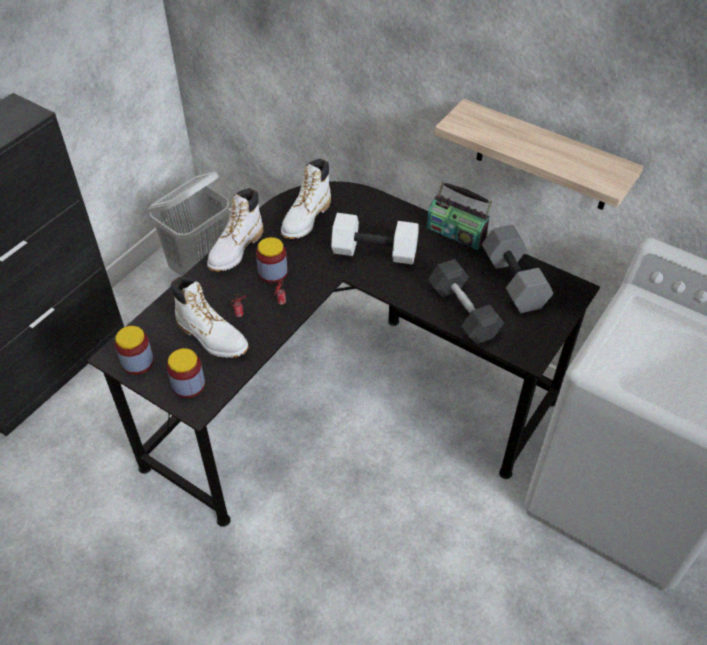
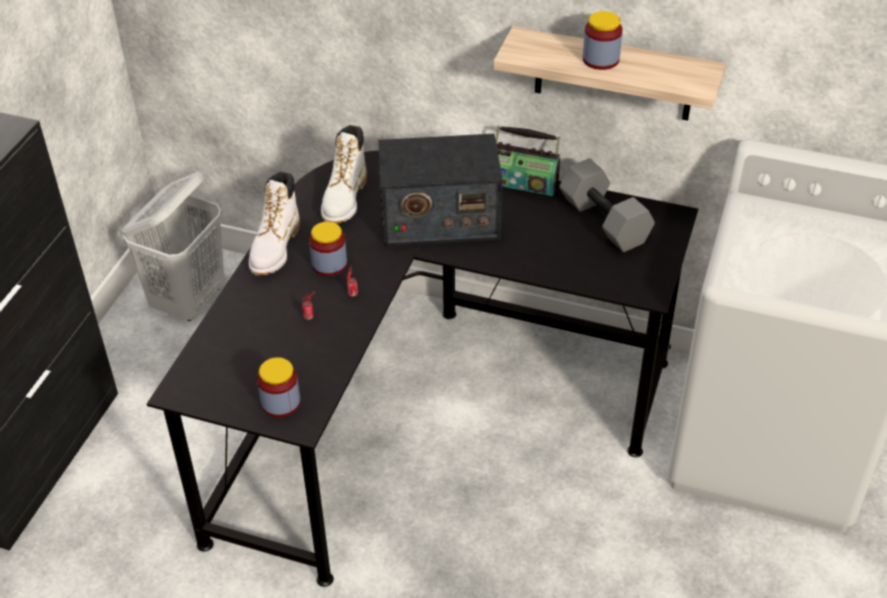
camera: 15 degrees left, 5 degrees down
(137, 362) = (209, 392): jar -> jar (600, 59)
(212, 337) = (286, 347): white boot -> none
(375, 251) = (439, 219): white dumbbell -> radio
(463, 312) = (561, 263): black dumbbell -> none

